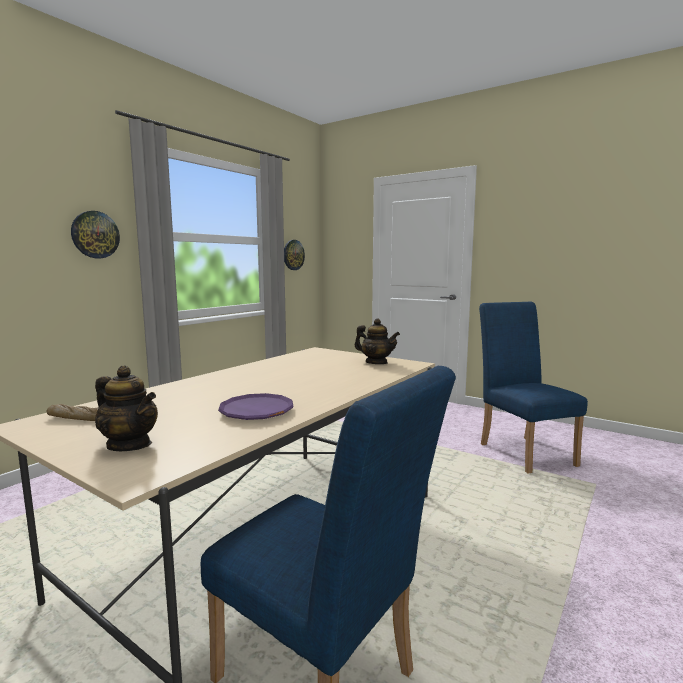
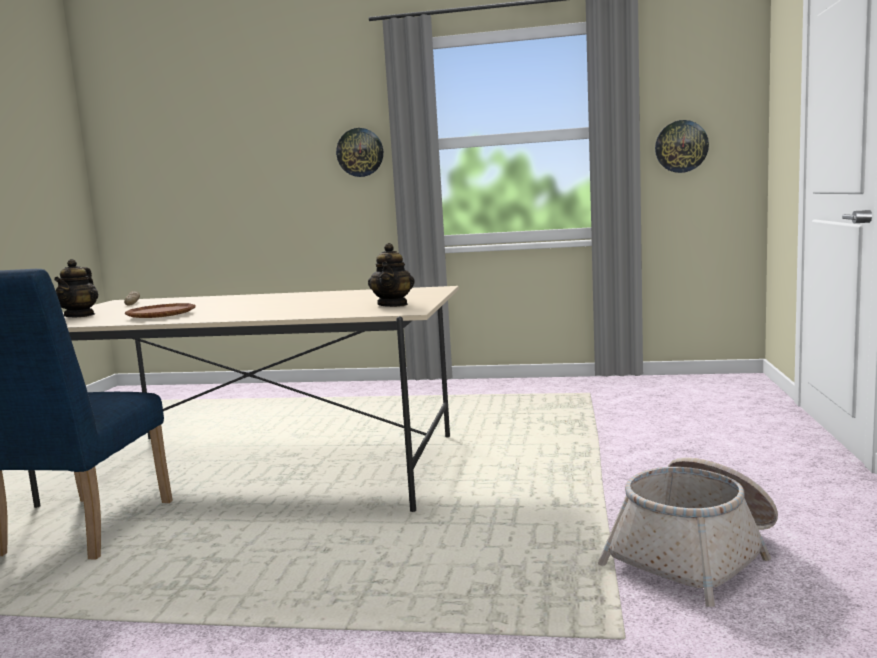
camera: 65 degrees right, 0 degrees up
(256, 412) = (161, 315): purple plate -> brown plate
(523, 451) = (696, 555): blue chair -> basket

